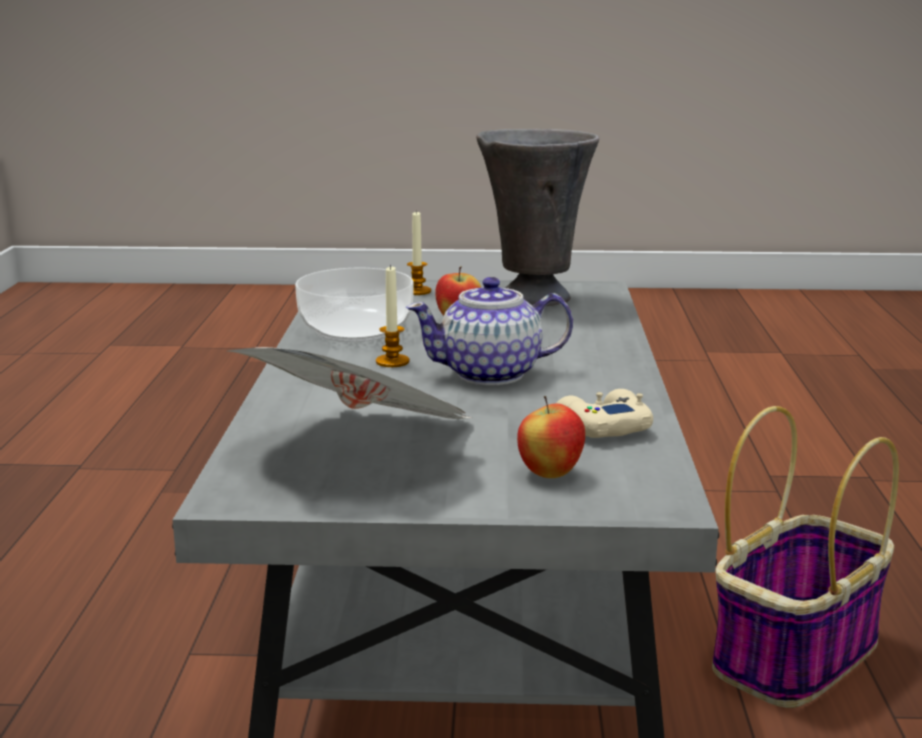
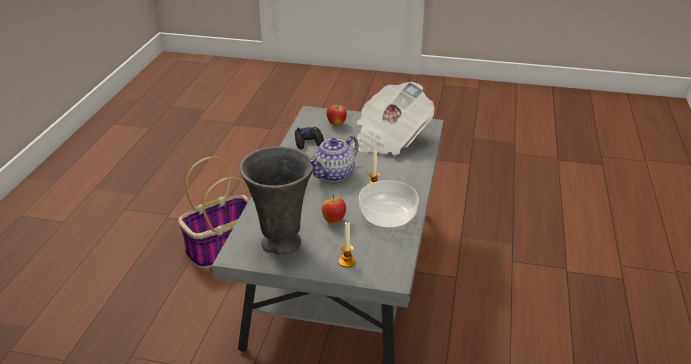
camera: 170 degrees left, 15 degrees up
(491, 374) = (334, 174): teapot -> teapot turned 135 degrees clockwise
(601, 426) = (309, 141): beige game controller -> black game controller

